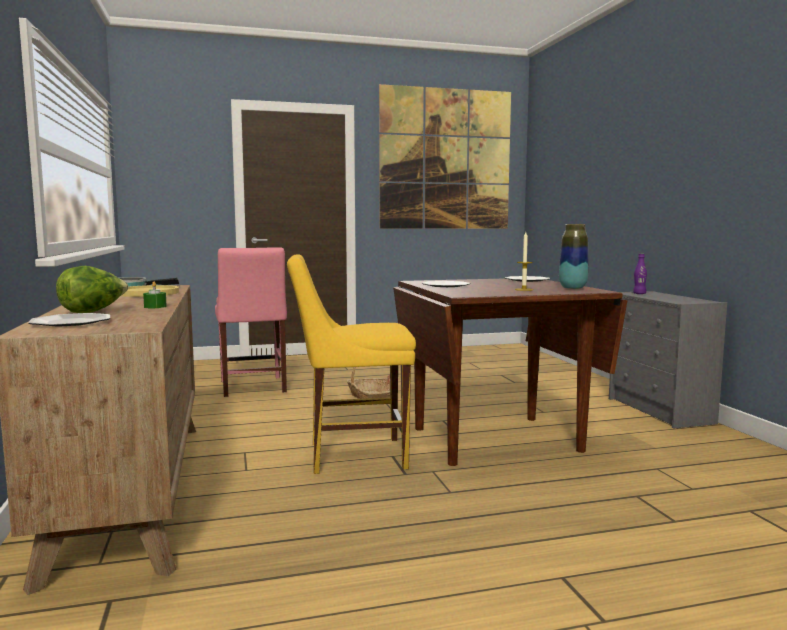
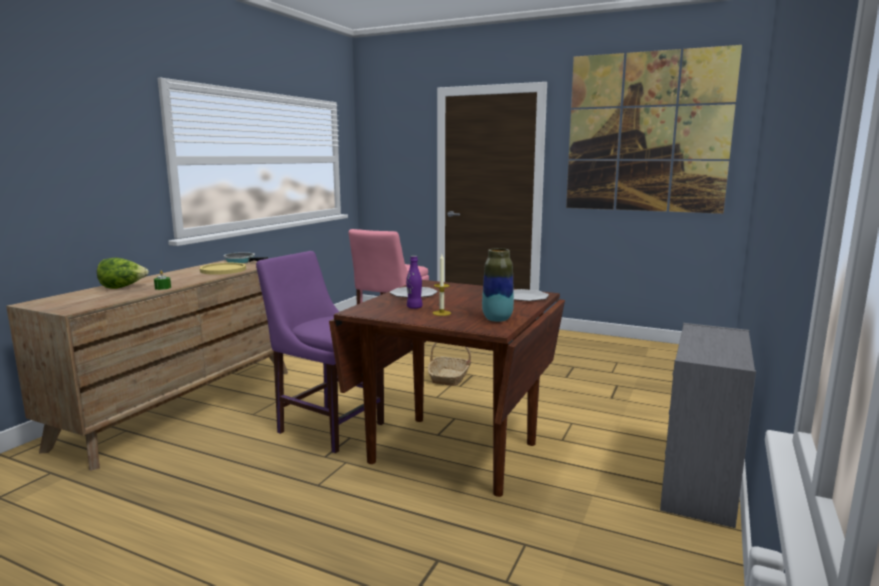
camera: 40 degrees right, 5 degrees up
(71, 322) = (75, 297): plate -> none
(351, 455) = (327, 426): yellow chair -> purple chair
(639, 294) = (704, 331): purple bottle -> purple bottle (414, 307)

